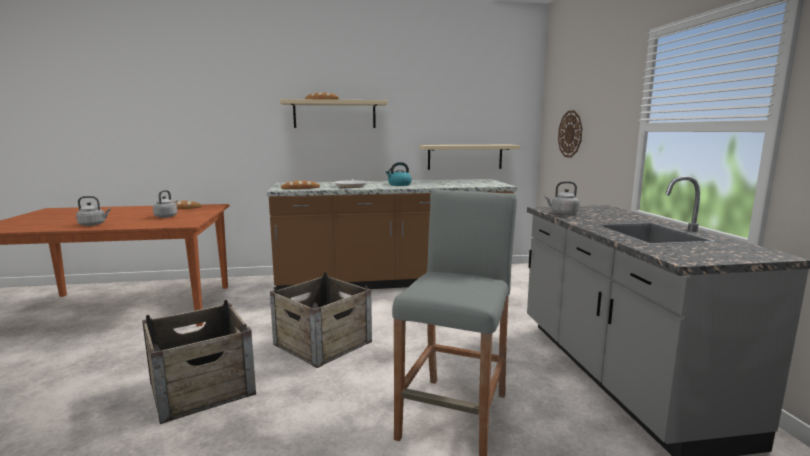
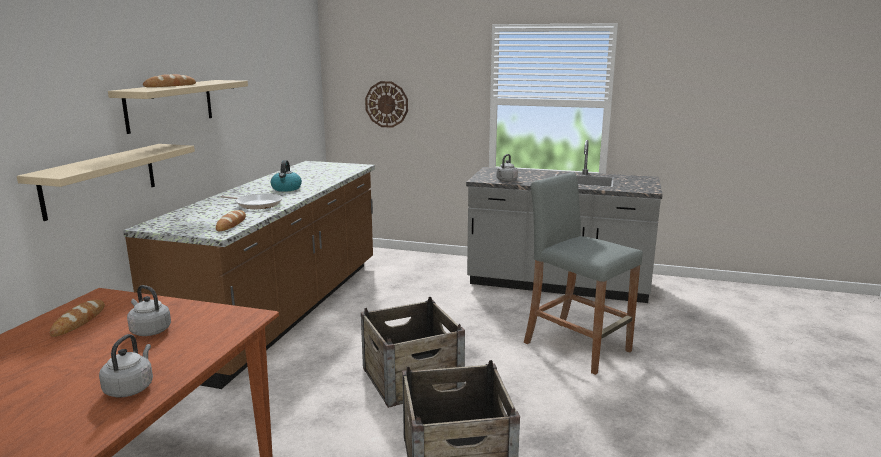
camera: 65 degrees left, 5 degrees up
(465, 157) = (282, 139): beige shelf -> beige shelf (100, 180)

